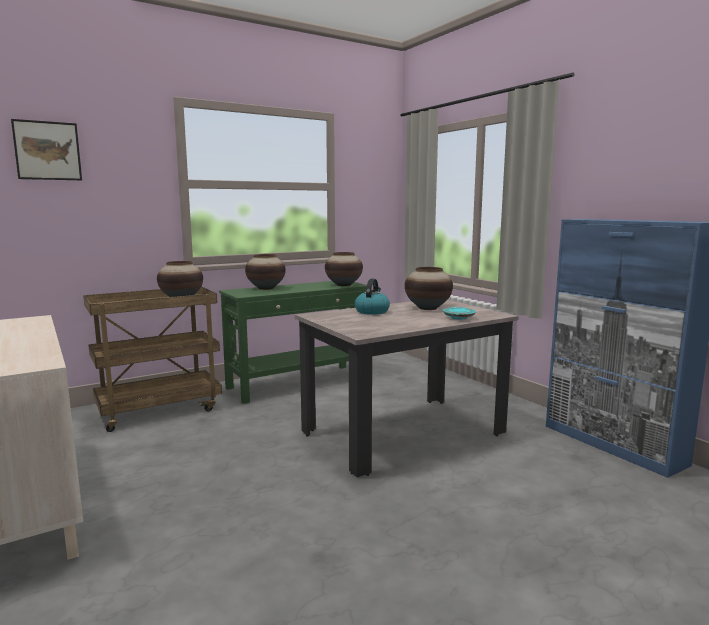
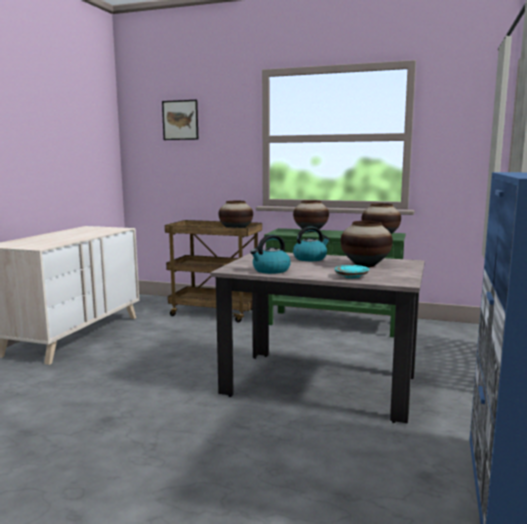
camera: 50 degrees right, 0 degrees up
(393, 327) = (271, 270): none -> kettle

